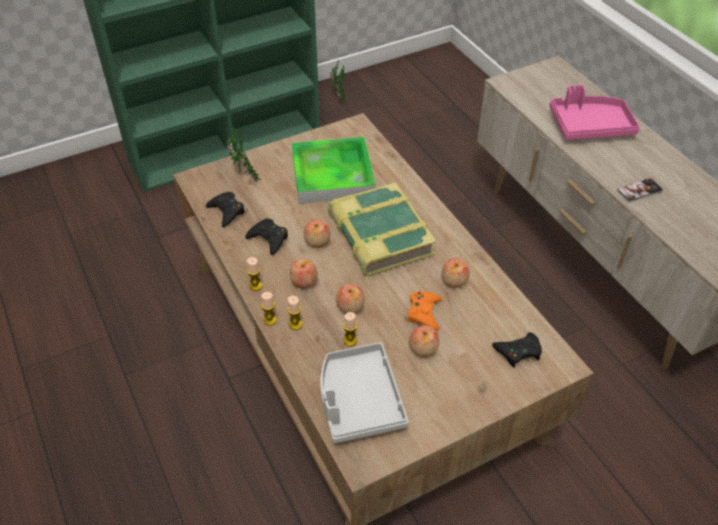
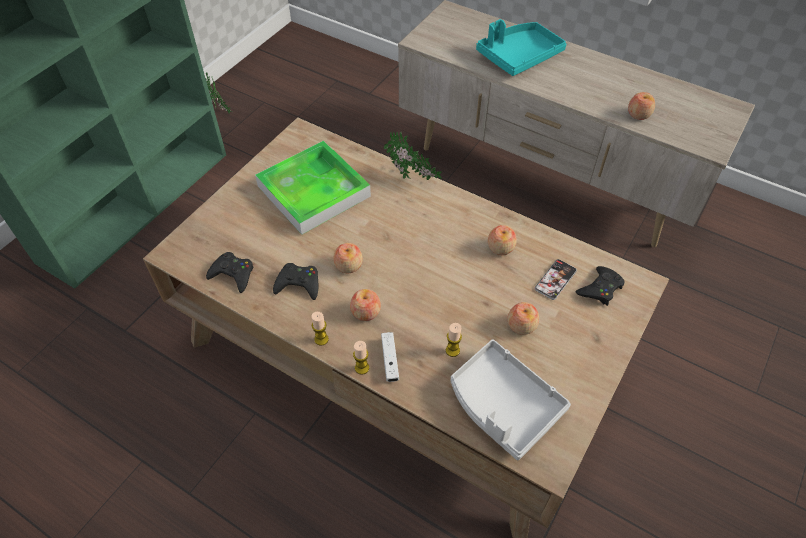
camera: 30 degrees left, 5 degrees up
(245, 176) = (225, 228): potted plant -> potted plant (411, 179)
(295, 324) = (390, 360): candle -> white game controller
(350, 306) = (428, 316): apple -> apple (638, 114)
(379, 236) = (403, 234): book -> none
(424, 313) = (498, 291): orange game controller -> none
(590, 126) = (518, 56): pink tray -> turquoise tray
(639, 191) = (600, 100): phone -> phone (555, 280)

